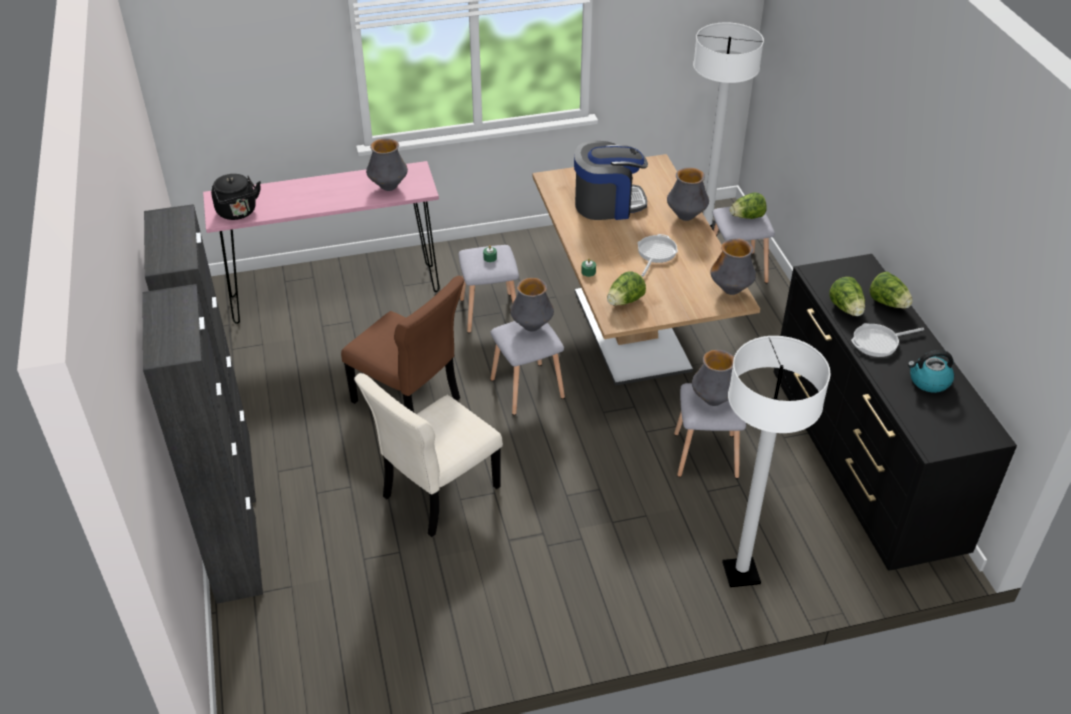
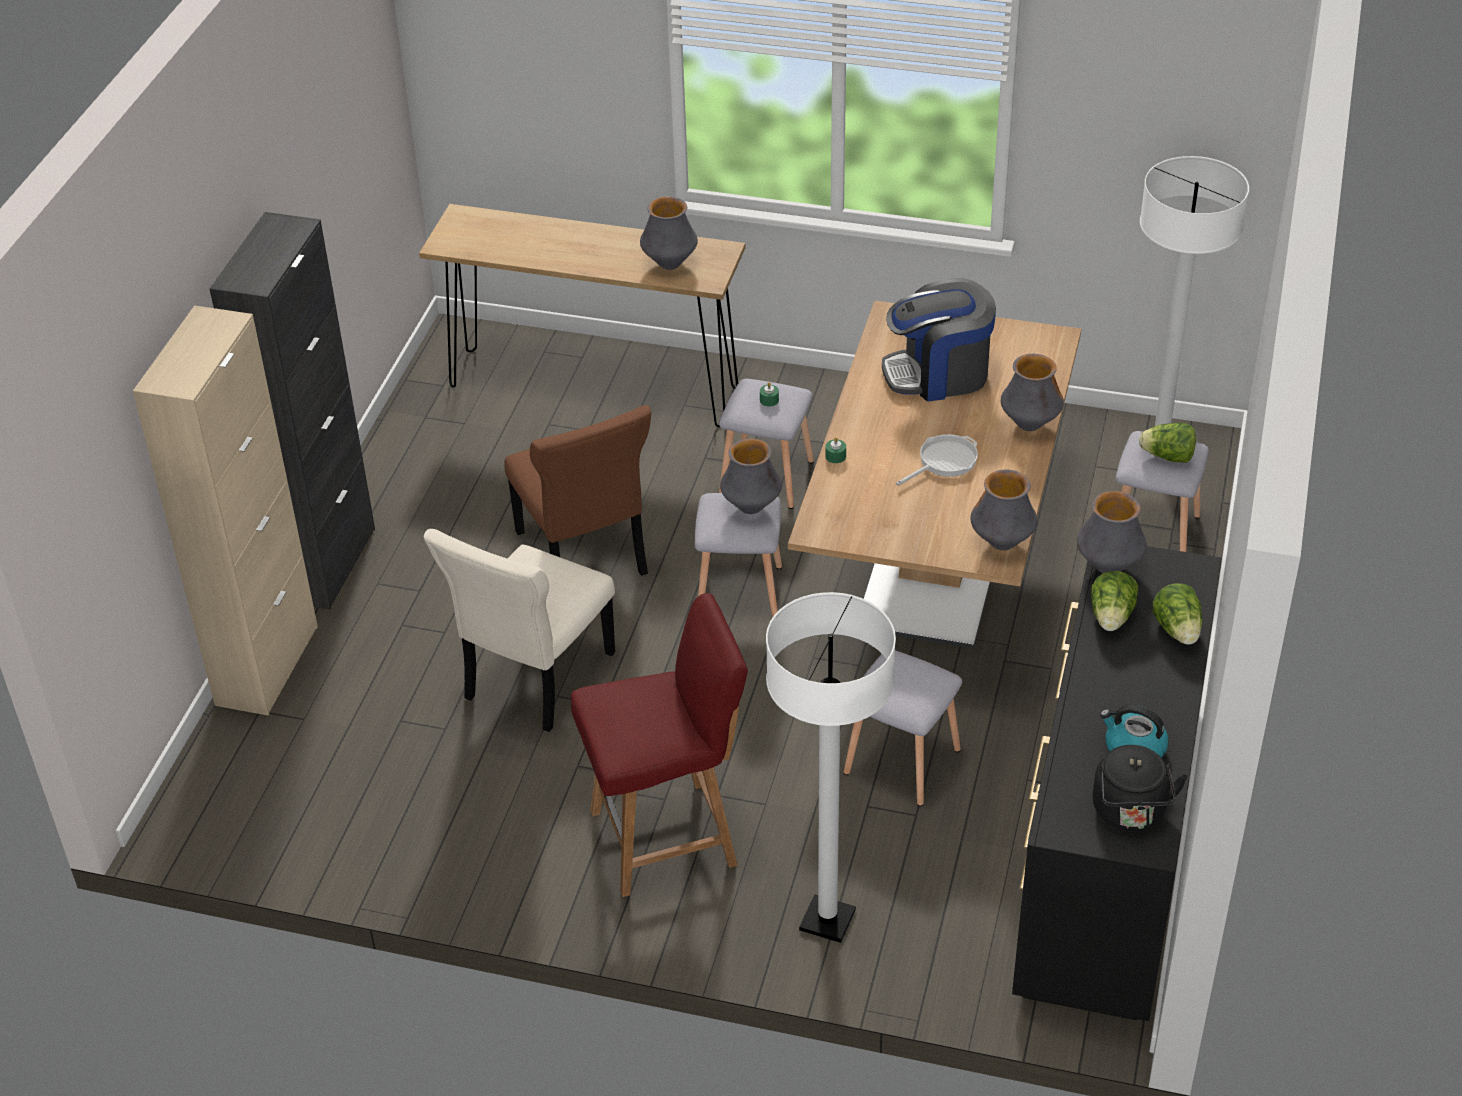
camera: 30 degrees right, 0 degrees up
(236, 559) = (267, 665): black cabinet -> beige cabinet
(238, 212) = (469, 243): black kettle -> black kettle (1130, 813)
(335, 293) = (593, 388): pink console table -> brown console table
(437, 494) = (535, 679): beige chair -> beige chair turned 45 degrees counterclockwise
(602, 562) = (667, 837): none -> red chair
(608, 204) = (938, 374): coffee machine -> coffee machine turned 150 degrees clockwise
(625, 301) = (850, 510): lettuce -> none
(713, 400) = (904, 683): vase -> vase (1108, 567)
(878, 342) = (1113, 676): frying pan -> none

